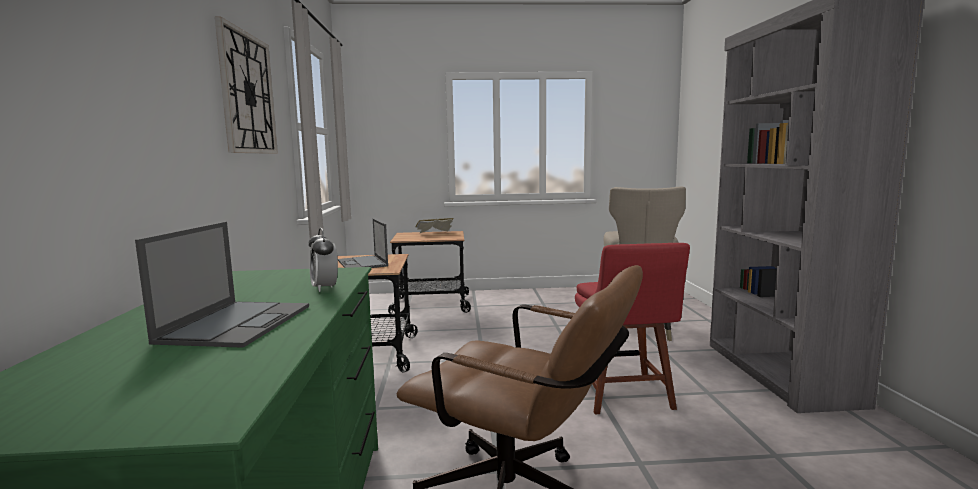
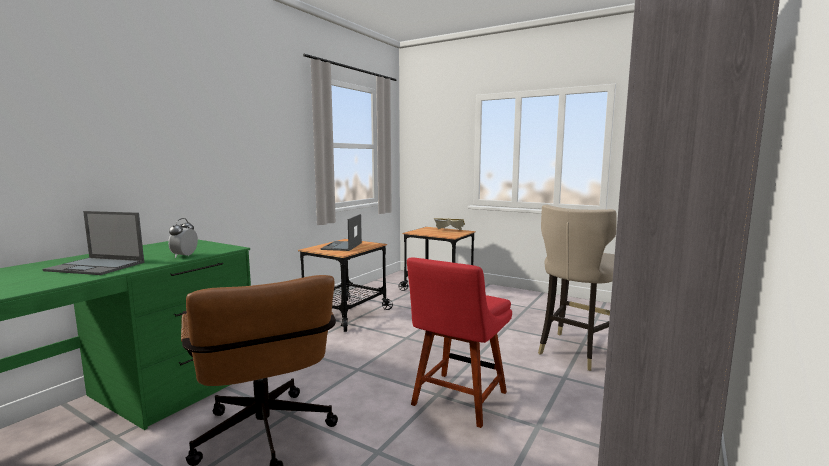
camera: 35 degrees right, 0 degrees up
(237, 323) = (97, 266): laptop -> laptop turned 60 degrees clockwise
(247, 94) = (252, 127): wall clock -> none

